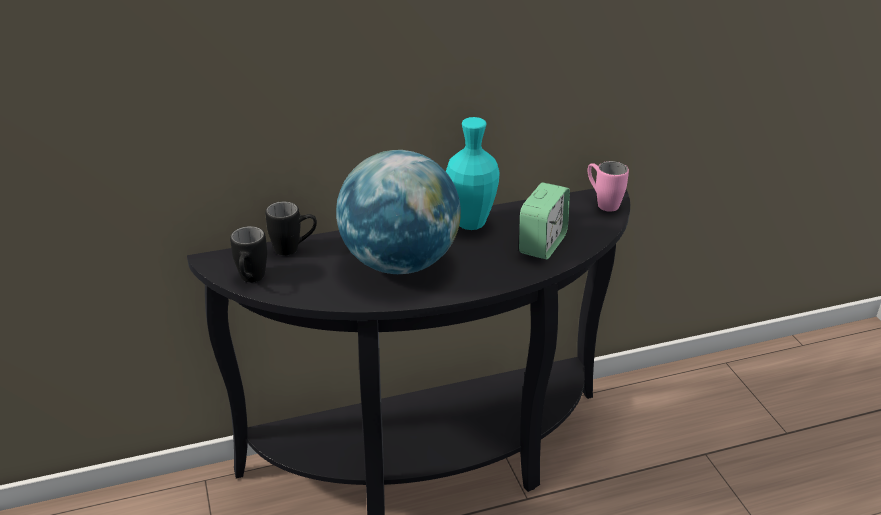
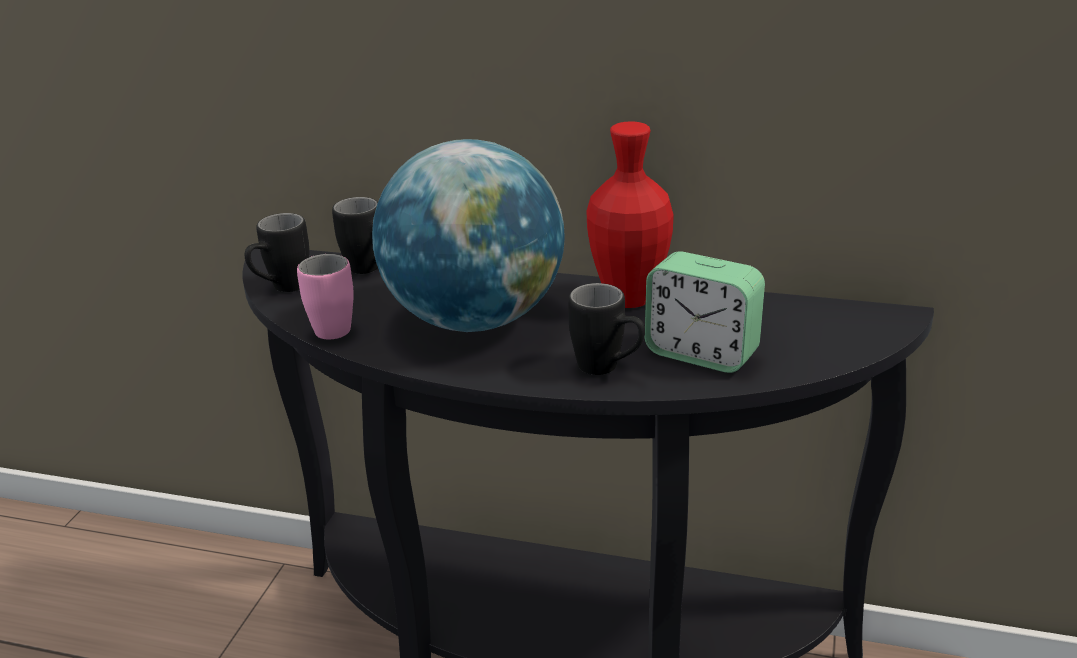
camera: 35 degrees right, 5 degrees down
(470, 223) = (629, 299): turquoise vase -> red vase
(506, 269) = (608, 369): none -> black mug
(542, 244) = (702, 353): alarm clock -> alarm clock turned 60 degrees clockwise
(602, 203) = (867, 324): pink mug -> pink mug (332, 324)

